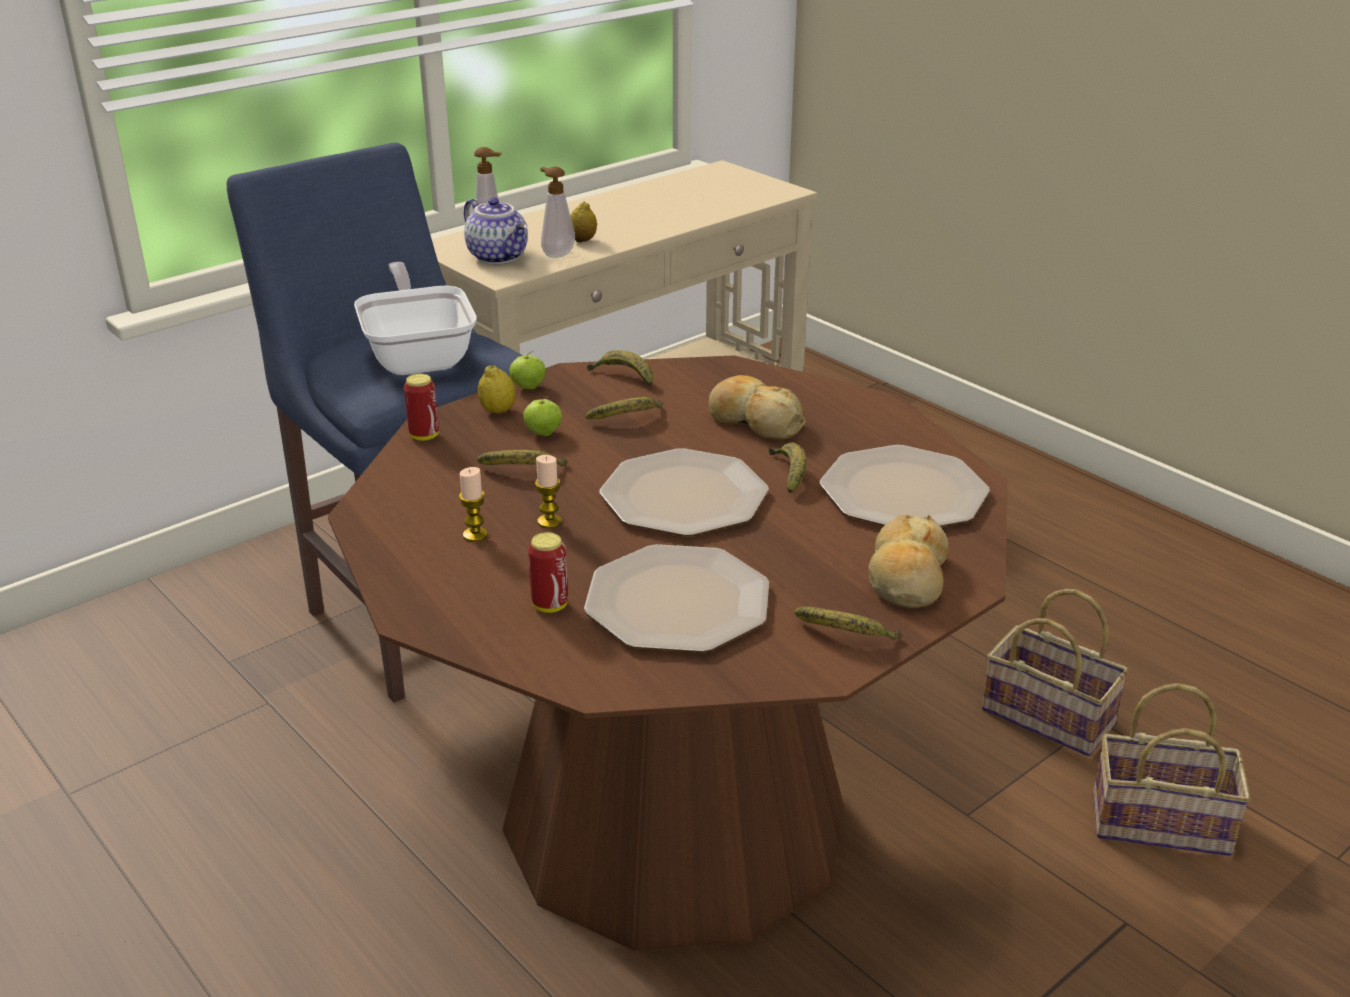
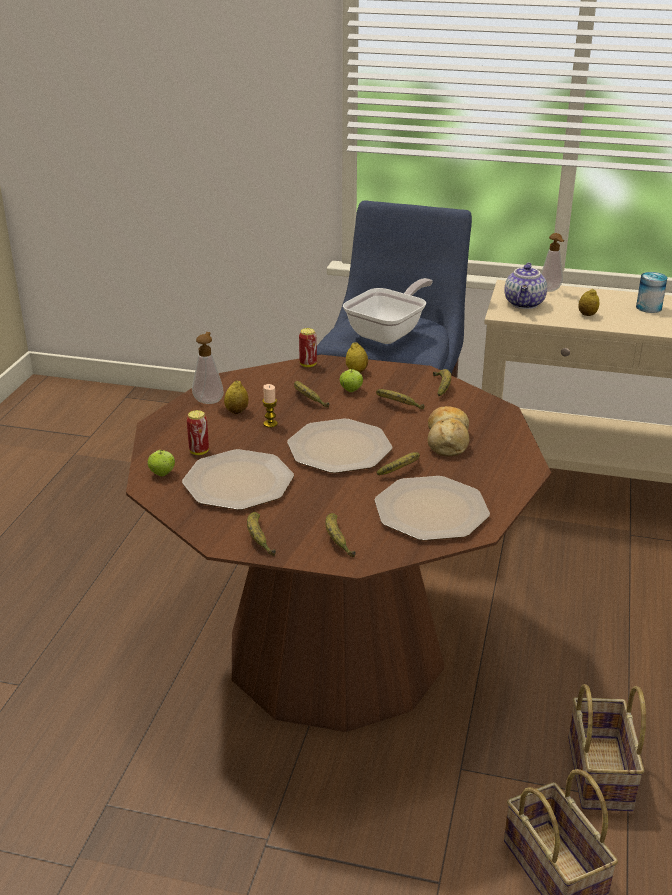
camera: 55 degrees right, 0 degrees up
(475, 535) = (237, 411): candle -> lemon
(528, 387) = (392, 368): apple -> apple (162, 473)
(556, 254) = (556, 315): soap dispenser -> soap dispenser (209, 400)
(619, 210) = (648, 307): none -> can
(907, 578) = (337, 540): bread -> banana

